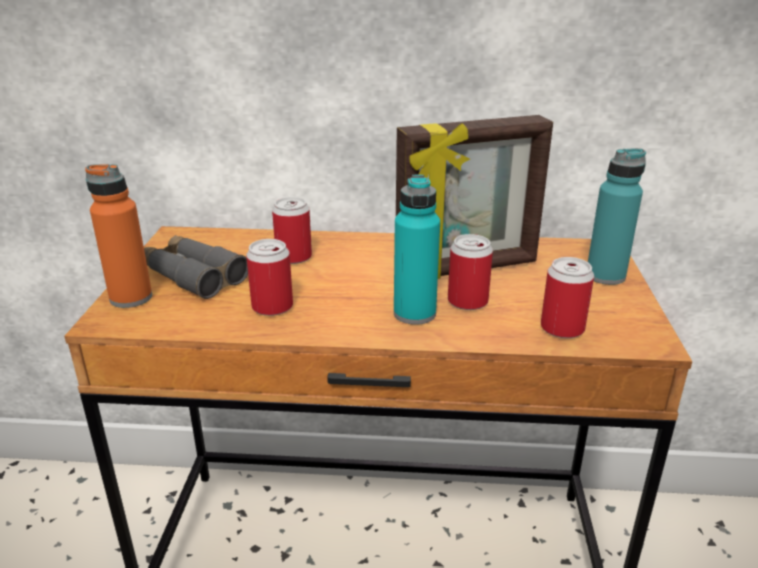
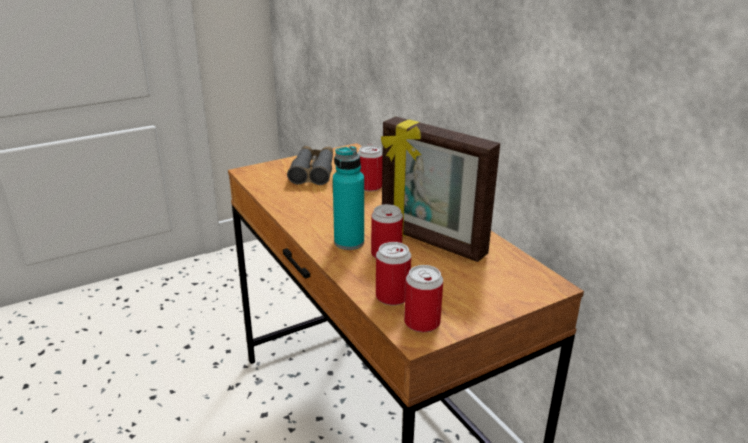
camera: 55 degrees right, 0 degrees up
(131, 298) = (274, 168): orange bottle -> none
(272, 307) = (307, 202): can -> can (422, 322)
(605, 276) = (499, 297): turquoise bottle -> none

